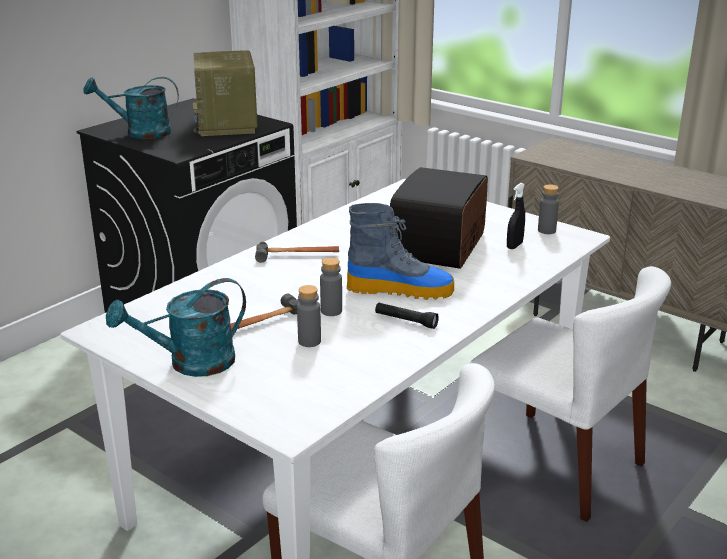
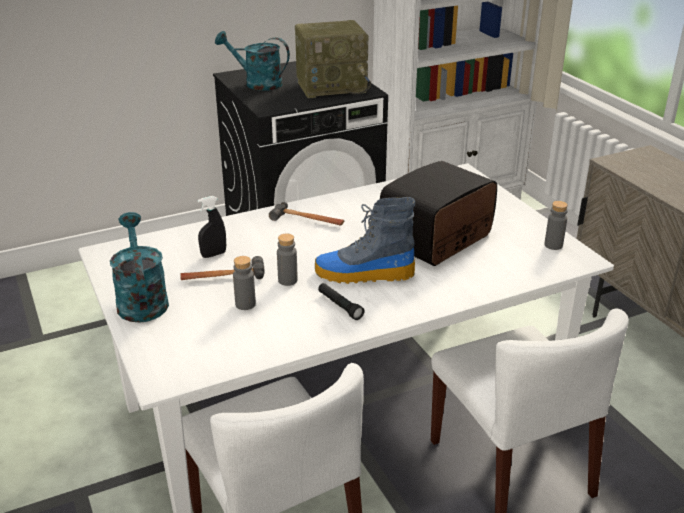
camera: 25 degrees right, 5 degrees up
(190, 364) = (141, 300): turquoise watering can -> turquoise watering can turned 75 degrees clockwise
(227, 125) = (332, 87): radio -> radio turned 120 degrees counterclockwise
(401, 289) = (363, 274): boot -> boot turned 150 degrees clockwise
(514, 245) = (507, 254): black spray bottle -> black spray bottle (213, 254)

